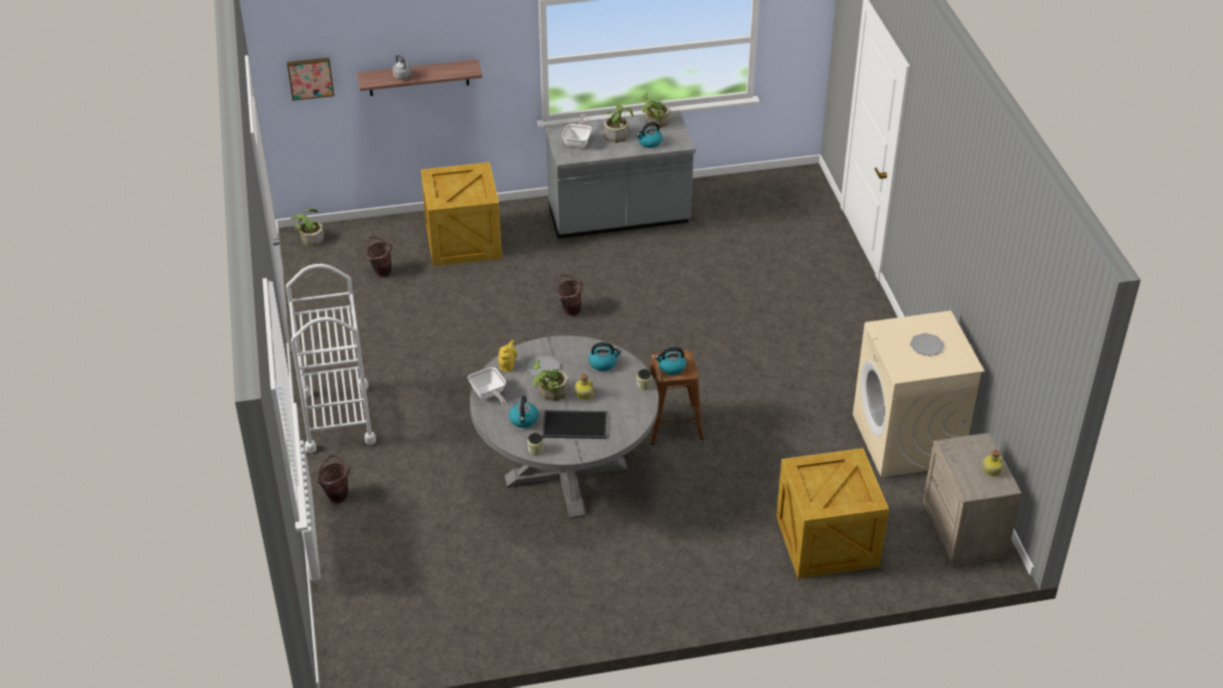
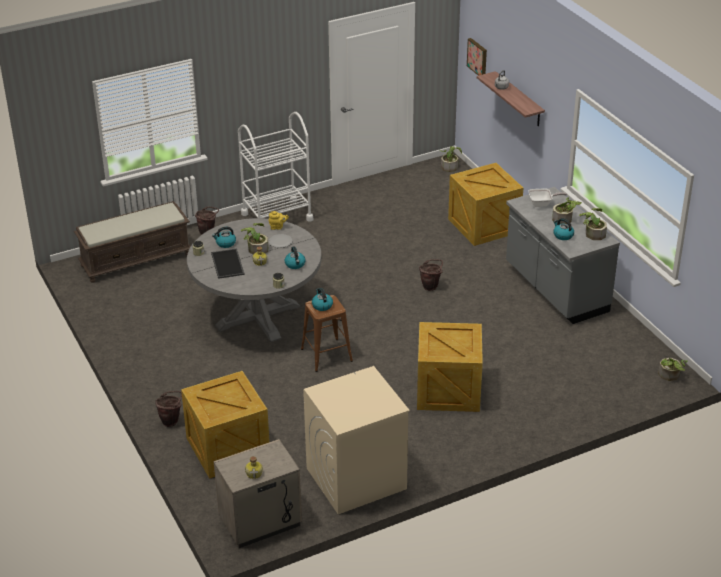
camera: 75 degrees right, 5 degrees down
(366, 584) = (136, 259): none -> brown bench
(381, 271) = (430, 200): brown bucket -> brown bucket (171, 421)
(489, 394) = (245, 226): frying pan -> none
(772, 338) = (447, 389): none -> crate
(799, 182) = (670, 376): none -> potted plant
(927, 345) = (357, 400): plate -> none

